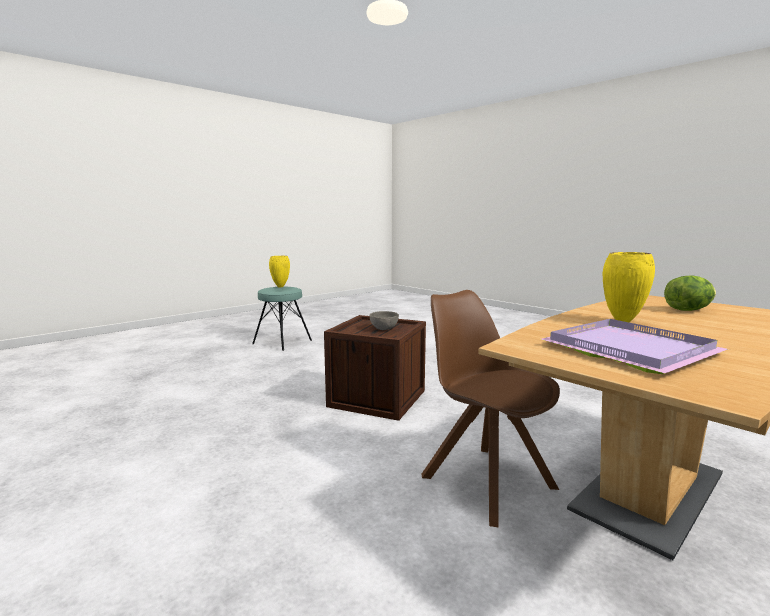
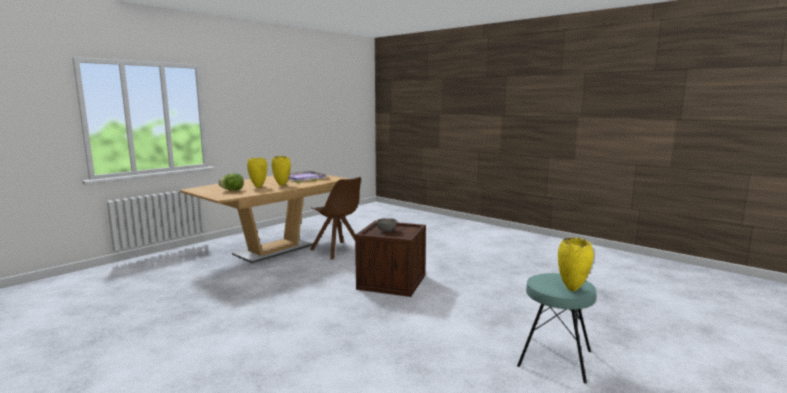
camera: 175 degrees right, 0 degrees up
(662, 317) = (258, 187): none -> yellow vase

